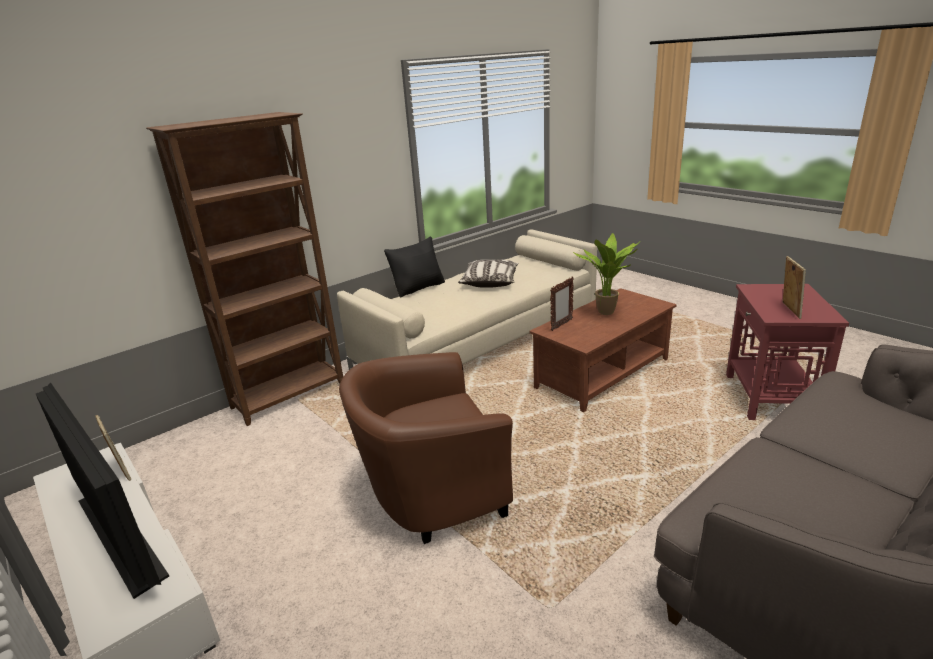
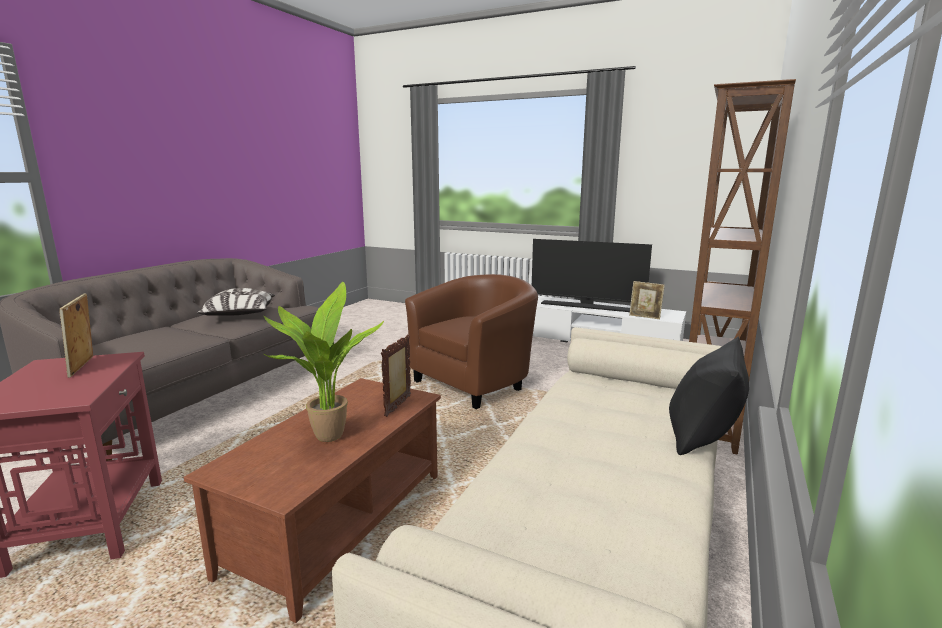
camera: 155 degrees right, 10 degrees down
(489, 282) = (591, 476): pillow -> pillow (240, 315)

